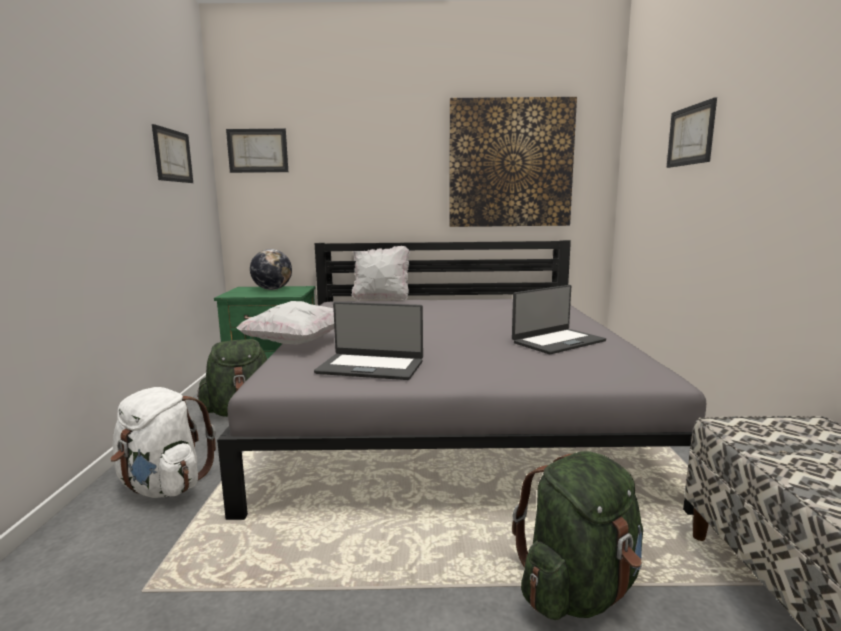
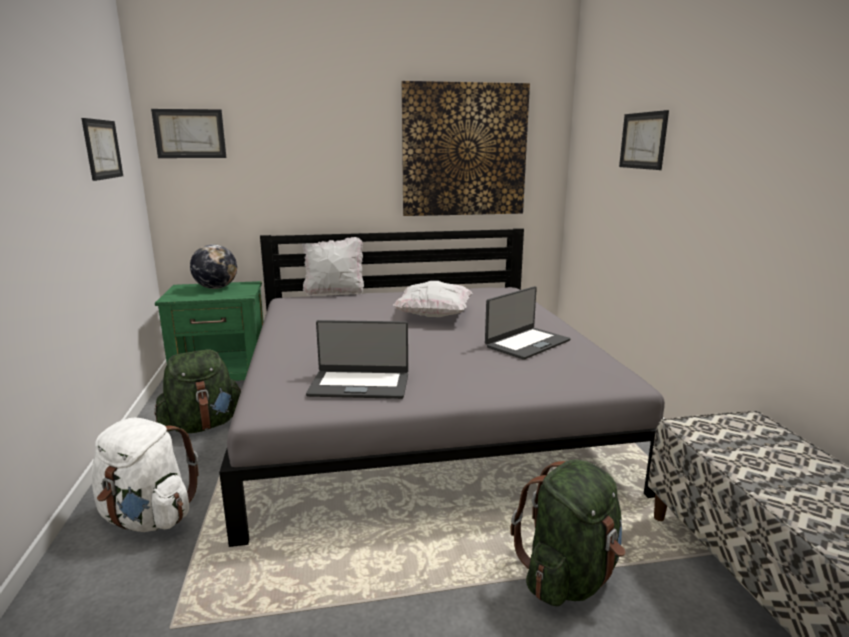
camera: 10 degrees left, 5 degrees up
(296, 343) = (269, 357): white pillow -> white pillow (433, 316)

